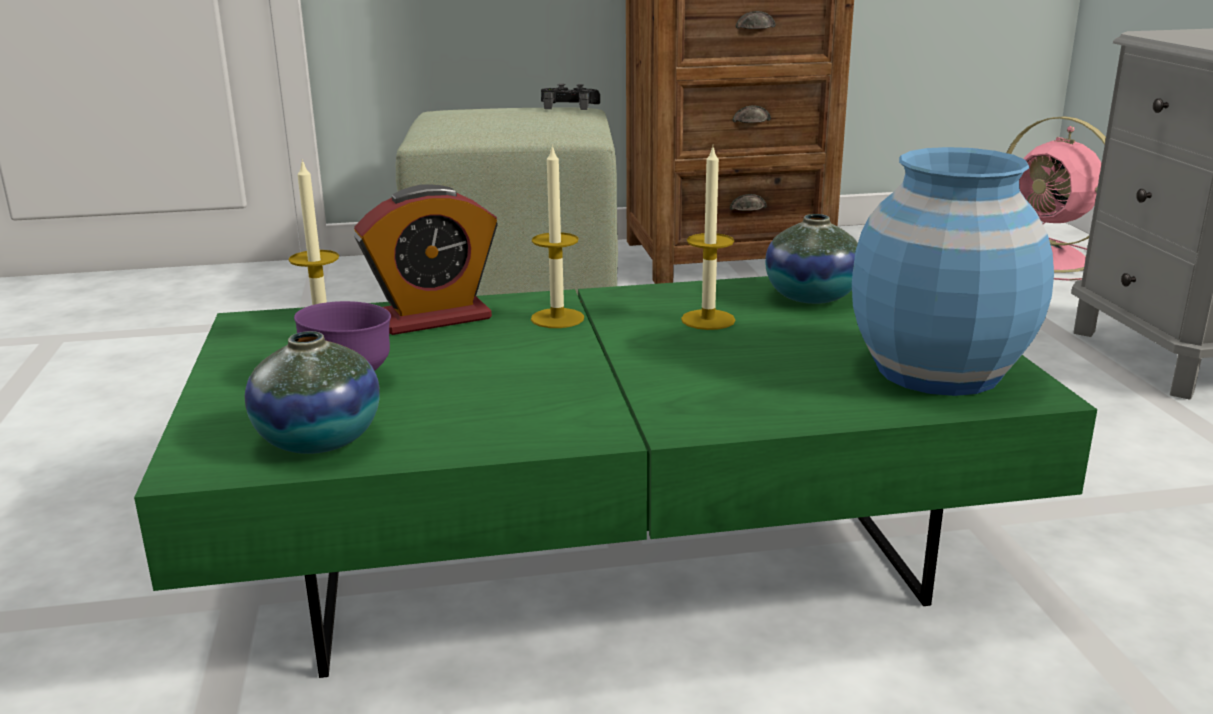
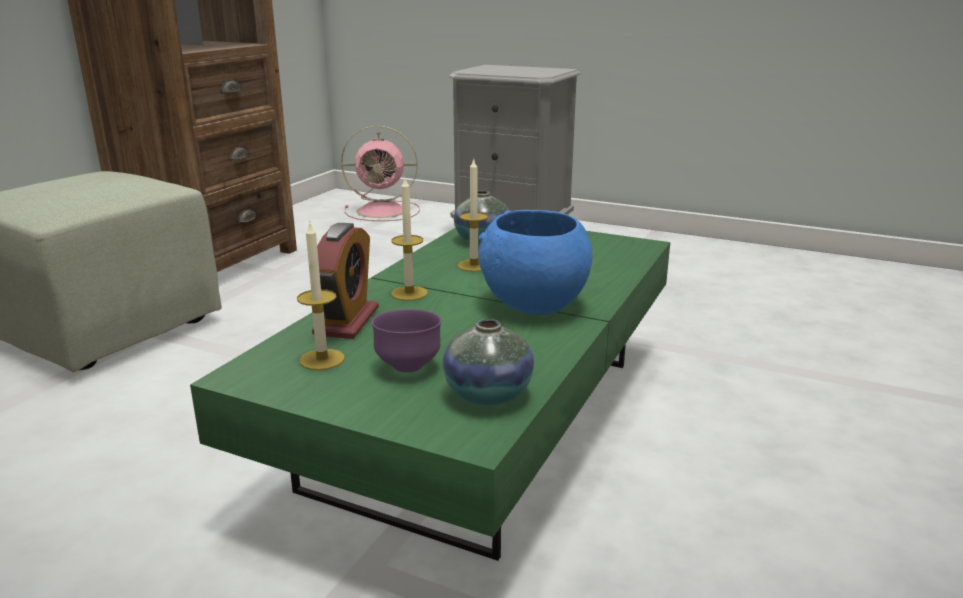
camera: 55 degrees left, 0 degrees up
(570, 107) = (103, 172): black game controller -> none
(629, 388) = (533, 304): none -> blue bowl
(939, 371) = (602, 249): blue vase -> none

